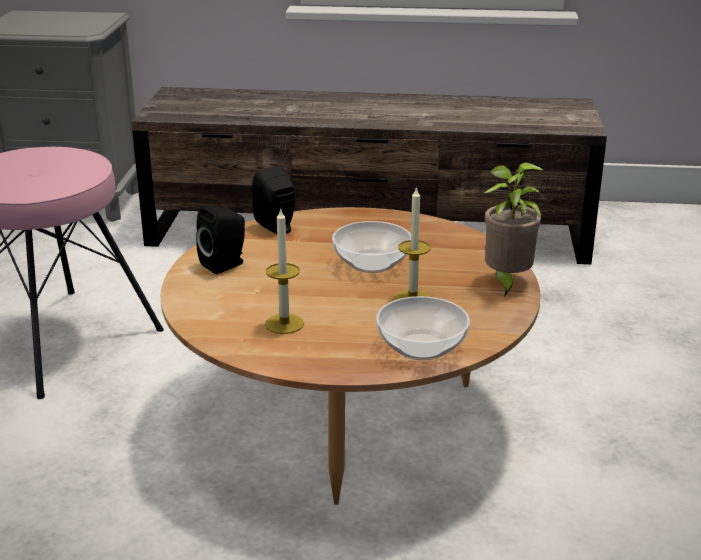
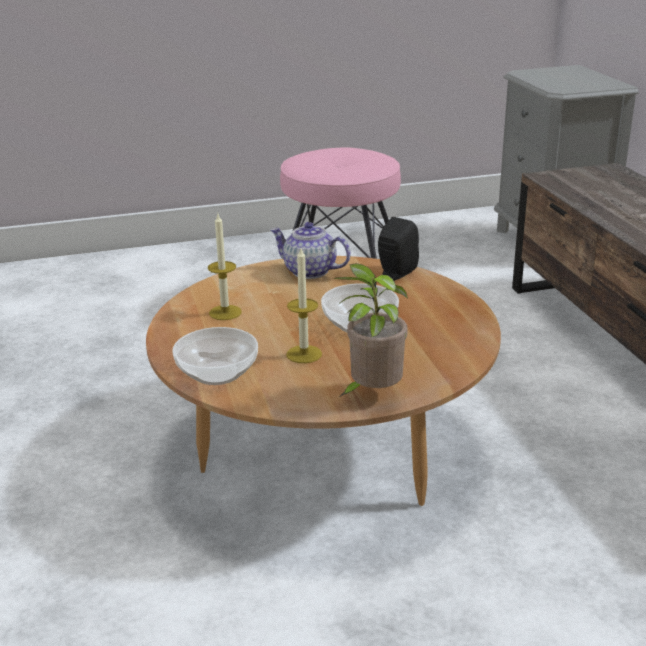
camera: 70 degrees right, 0 degrees up
(225, 264) = (309, 271): black speaker -> teapot

